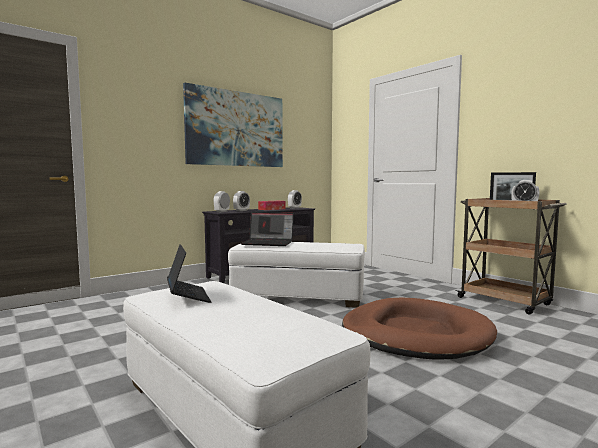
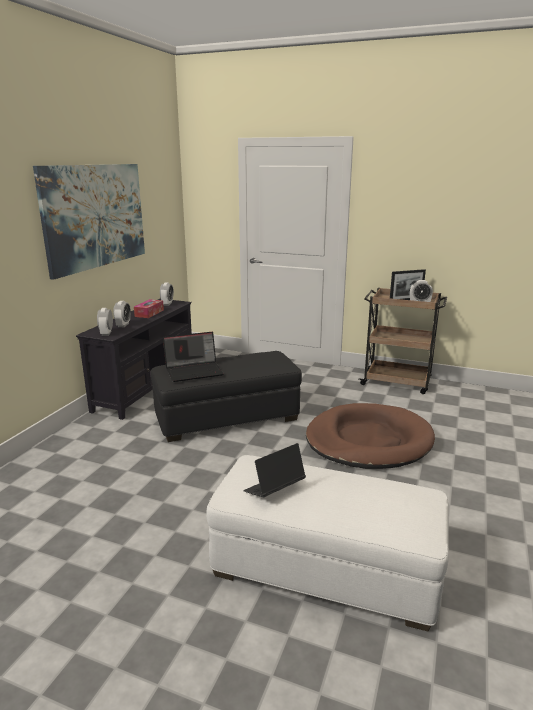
camera: 30 degrees left, 15 degrees up
(188, 296) = (274, 489): laptop -> laptop turned 75 degrees counterclockwise
(298, 296) = (227, 418): white ottoman -> black ottoman

